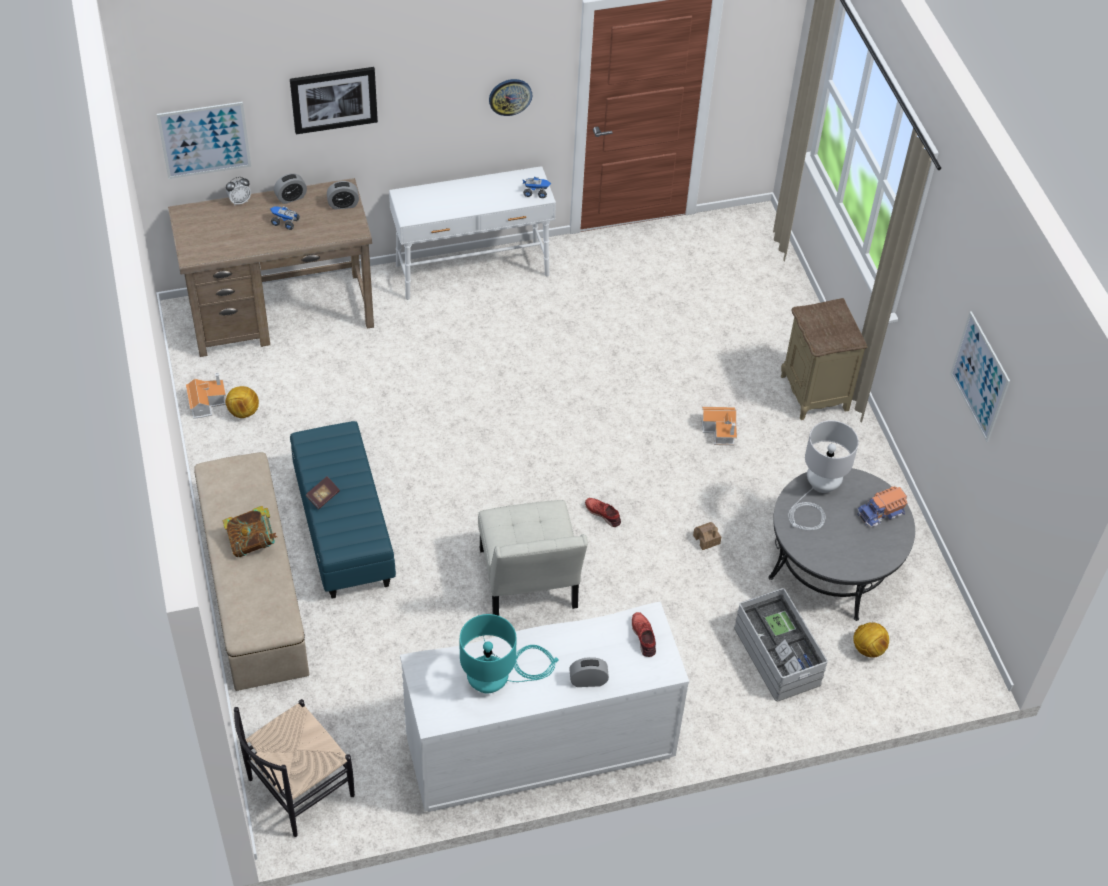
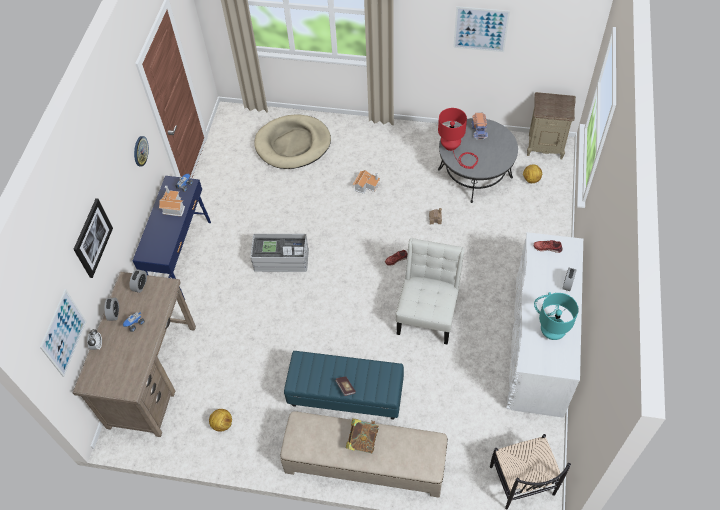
camera: 60 degrees left, 5 degrees up
(206, 402) = (201, 444): toy house -> toy house (173, 206)
(473, 271) = (183, 258): white console table -> blue console table
(528, 584) = (428, 312): white chair -> white chair turned 90 degrees counterclockwise
(744, 314) = (293, 144): none -> beige dog bed
(778, 655) = (520, 217): grey storage box -> grey storage box (281, 258)
(813, 394) = (363, 137): beige nightstand -> beige nightstand (545, 147)
(816, 496) = (457, 151): white table lamp -> red table lamp

